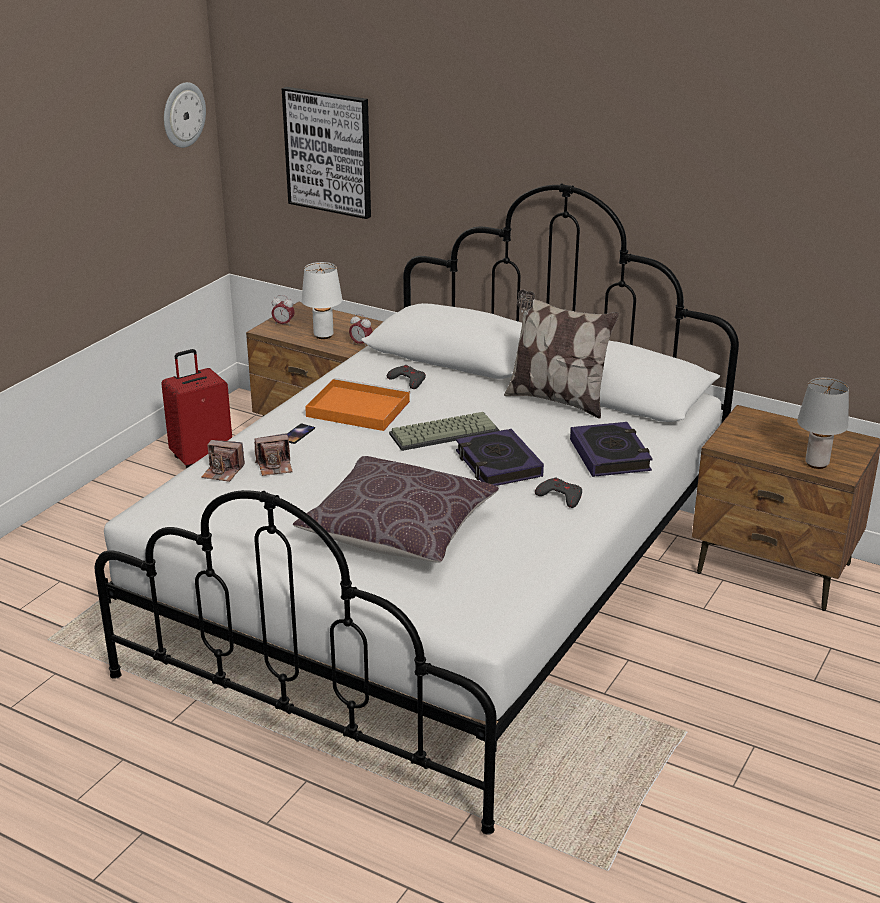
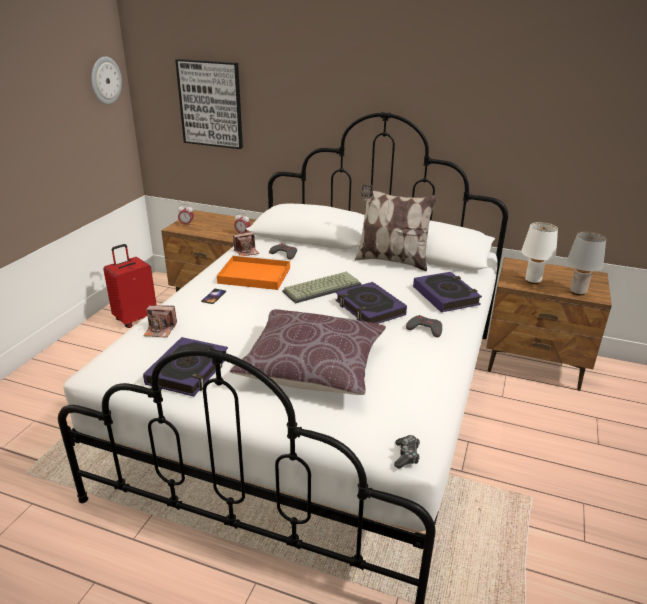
camera: 10 degrees left, 0 degrees up
(249, 522) = (188, 371): none -> book
(275, 466) = (201, 322): camera -> camera (246, 251)
(323, 335) = (215, 230): white table lamp -> white table lamp (532, 281)
(473, 632) = (406, 456): none -> game controller

